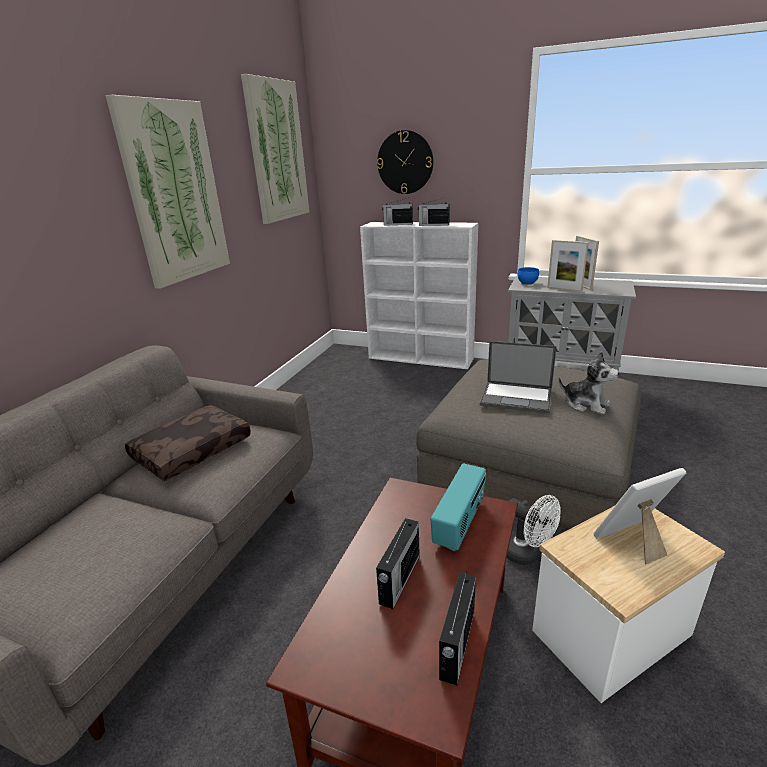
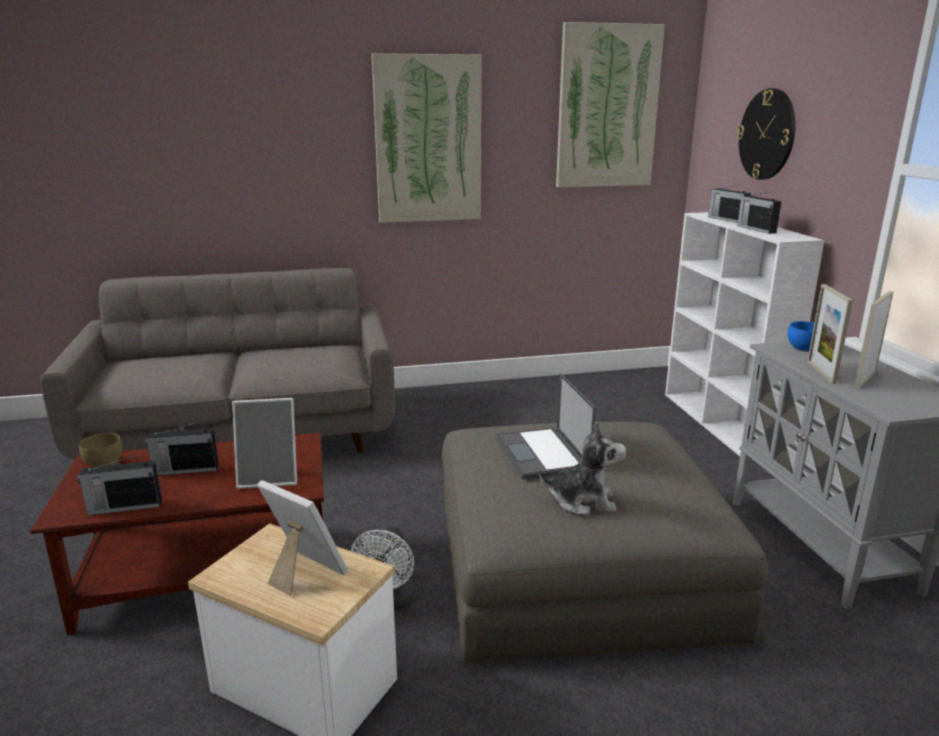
camera: 55 degrees right, 5 degrees down
(192, 450) = (295, 355): brown pillow -> none
(325, 653) = (104, 464): none -> brown bowl
(460, 524) = (270, 477): radio -> picture frame
(586, 404) = (583, 501): plush toy -> plush toy turned 90 degrees counterclockwise

